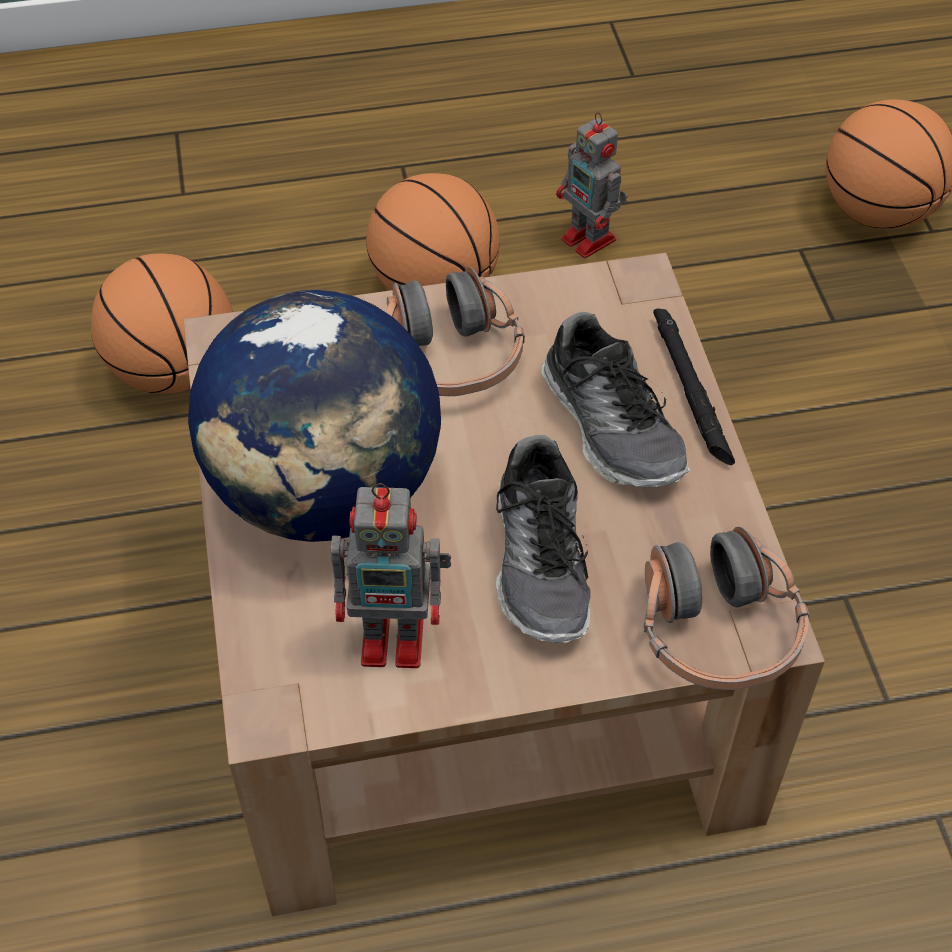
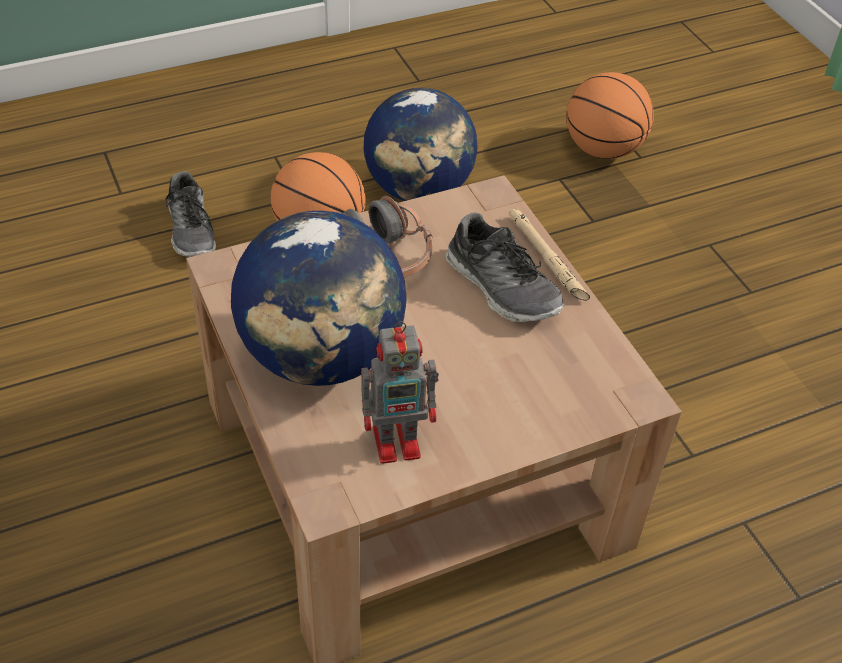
camera: 15 degrees left, 5 degrees down
(173, 370) = (146, 314): basketball -> none
(541, 561) = (481, 378): shoe -> shoe (192, 230)
(590, 240) = (419, 190): toy robot -> globe
(691, 390) = (546, 258): black flashlight -> beige flashlight
(717, 630) = (608, 403): headphones -> none

